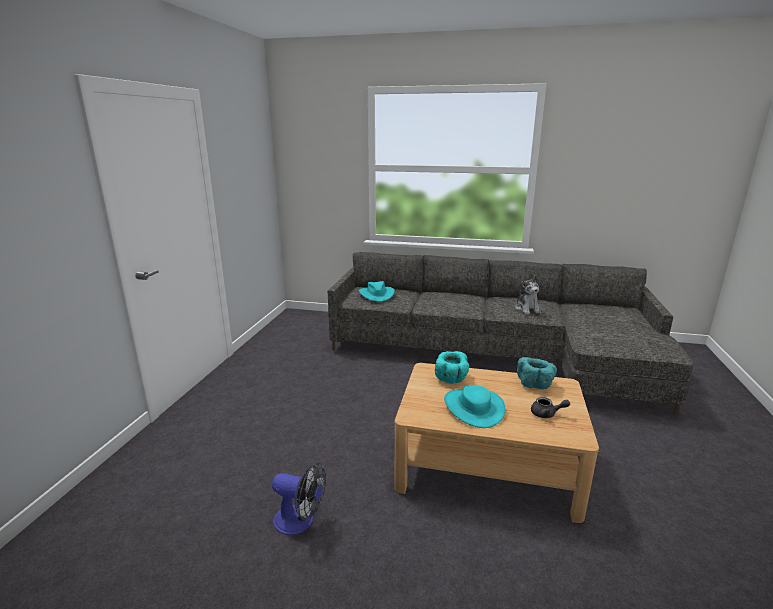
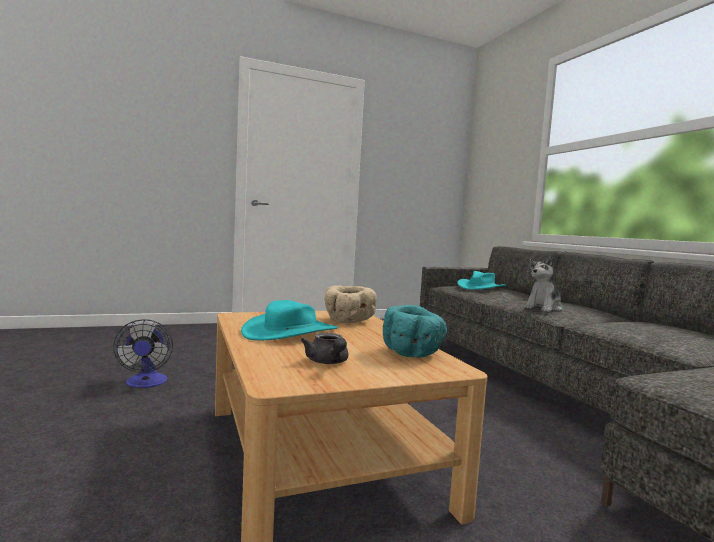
camera: 55 degrees right, 15 degrees down
(451, 379) = (348, 321): turquoise bowl -> beige bowl
(527, 309) = (657, 333): plush toy -> plush toy (543, 308)

